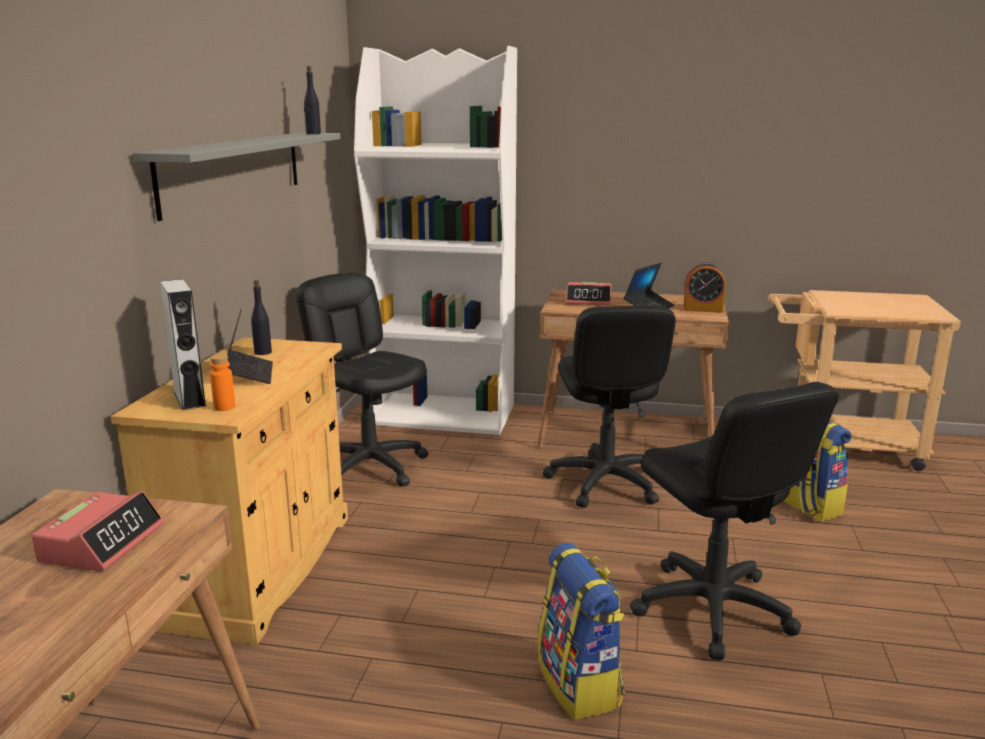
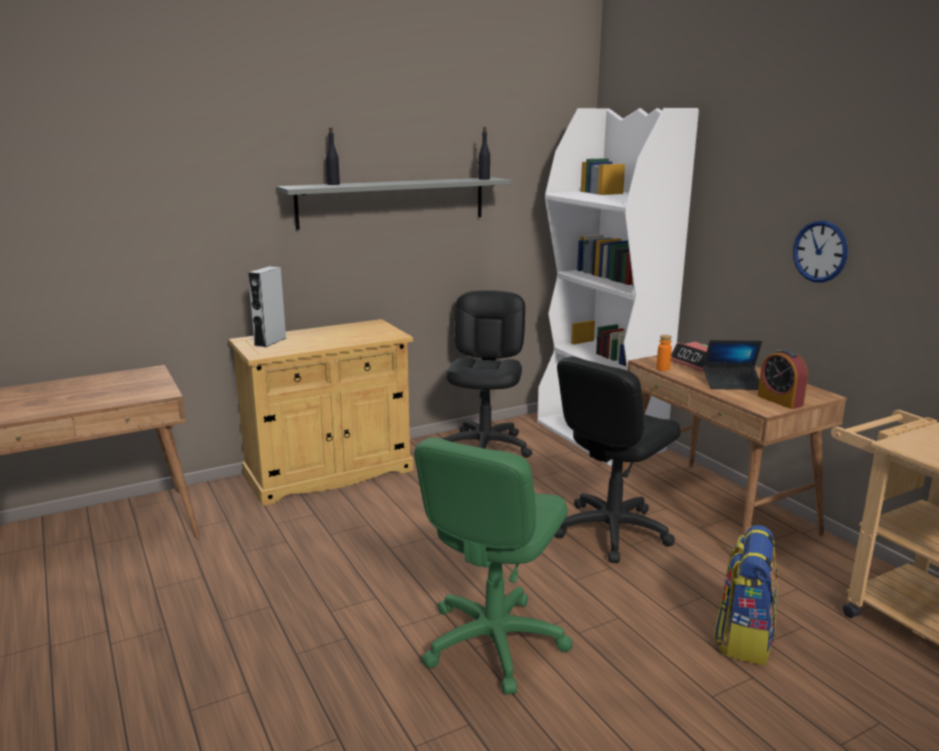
camera: 50 degrees right, 0 degrees up
(102, 543) = (120, 390): alarm clock -> none
(224, 407) = (269, 350): orange bottle -> orange bottle (662, 368)
(249, 374) = (324, 338): laptop -> none
(263, 352) = (363, 329): black bottle -> black bottle (333, 184)
(580, 684) = (335, 619): backpack -> none
(672, 176) = (820, 251): none -> wall clock
(712, 609) = (493, 642): black office chair -> green office chair

